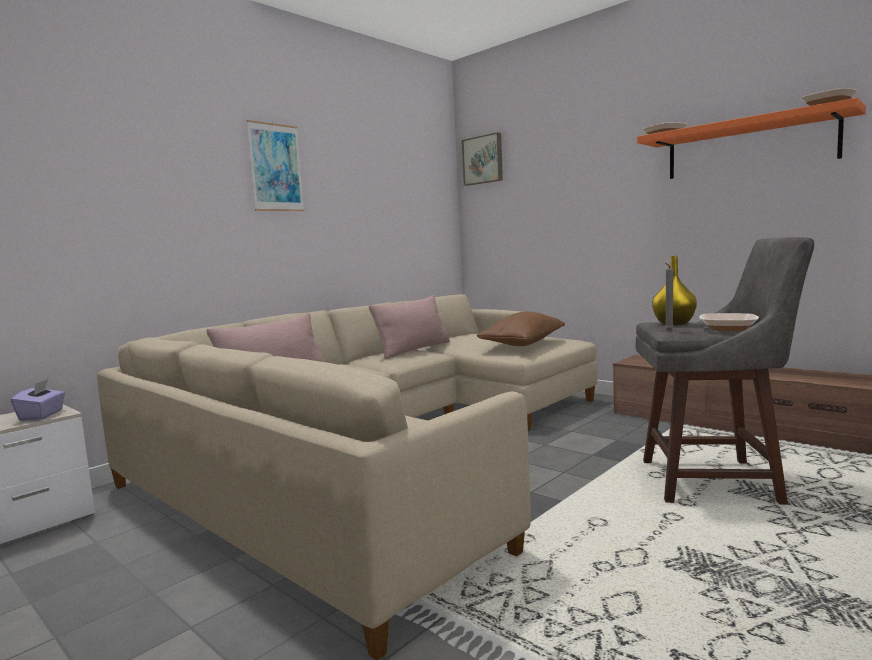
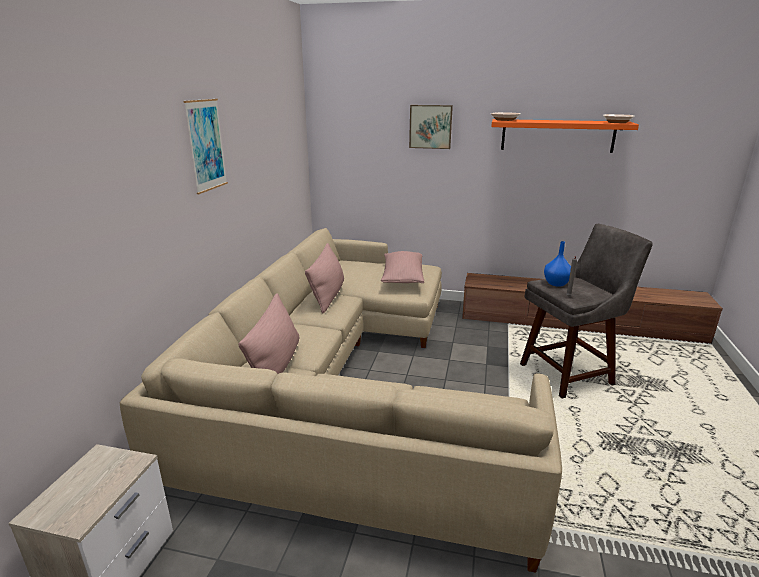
camera: 30 degrees left, 15 degrees up
(42, 415) = (117, 470): purple tissue box -> none
(483, 160) = (335, 107): picture -> picture (430, 126)
(523, 344) = (402, 278): brown pillow -> pink pillow
(673, 323) = (556, 284): yellow vase -> blue vase
(728, 329) = (595, 290): bowl -> none

